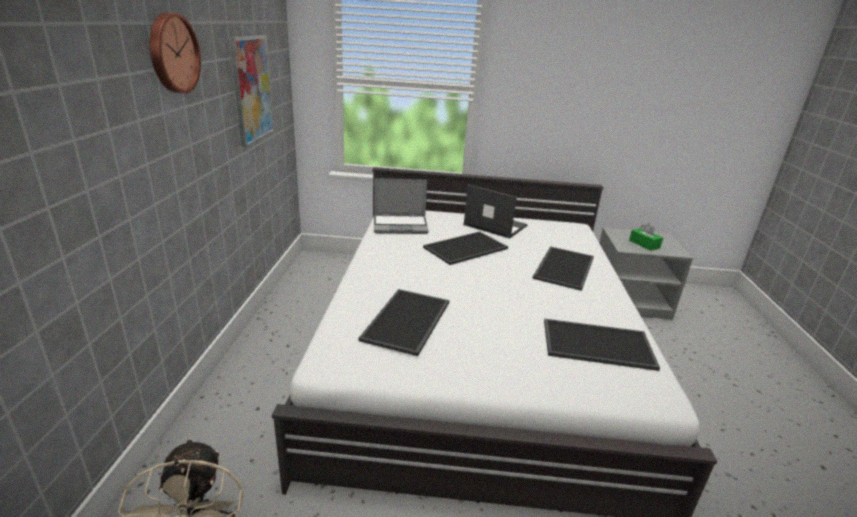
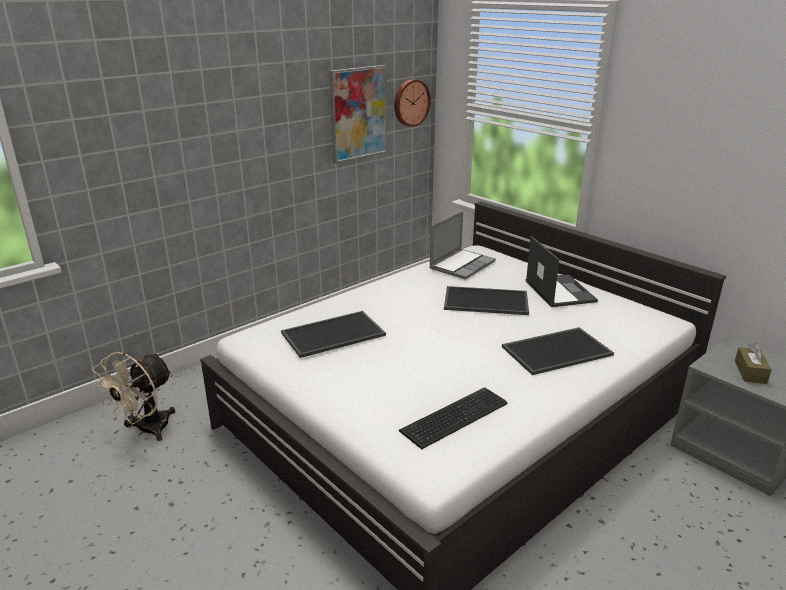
camera: 45 degrees right, 0 degrees up
(172, 53) = (251, 87): wall clock -> wall clock (410, 102)
(401, 225) = (462, 265): laptop -> laptop turned 90 degrees counterclockwise
(596, 345) = (452, 416): tray -> keyboard
(644, 244) = (750, 372): green tissue box -> brown tissue box

